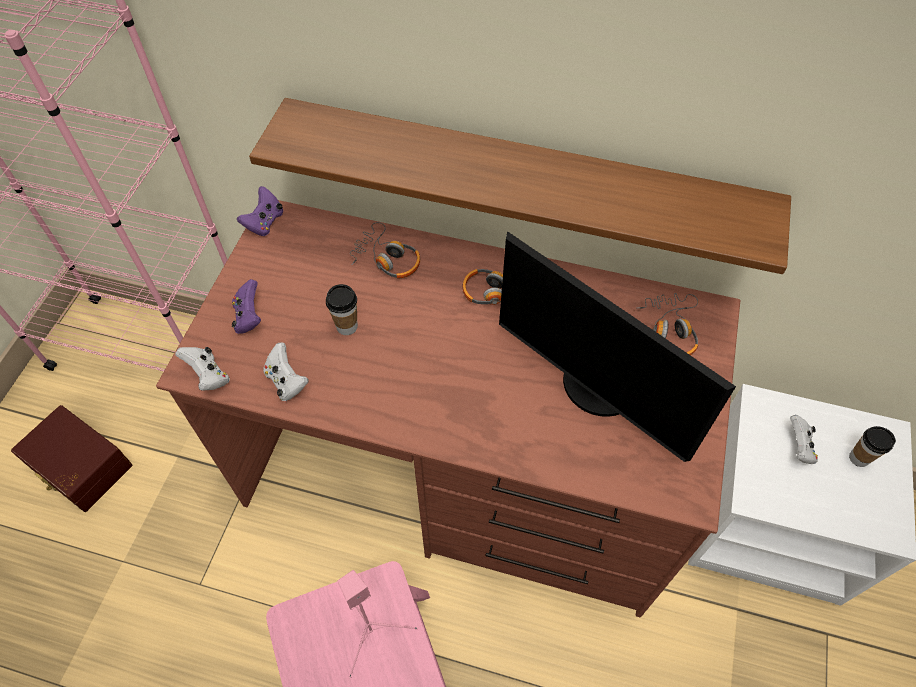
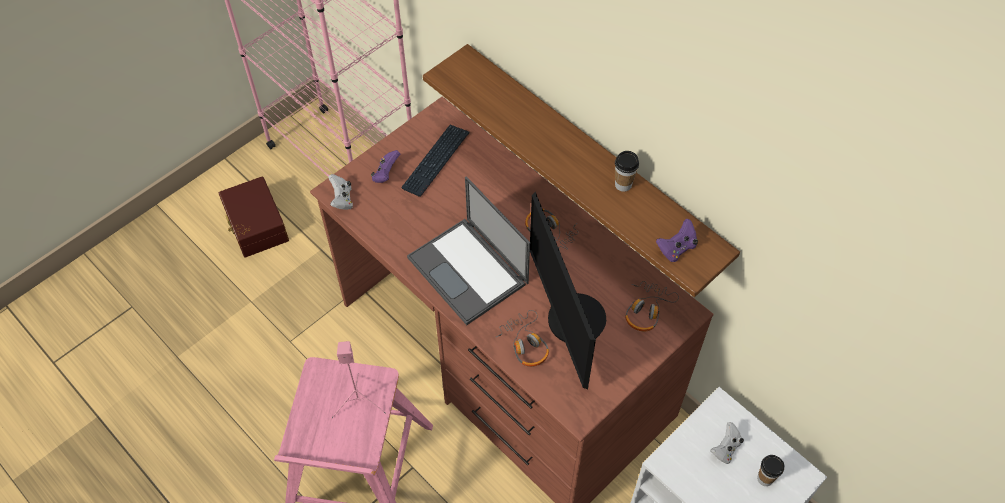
camera: 30 degrees right, 0 degrees up
(264, 222) = (432, 115): purple game controller -> purple game controller (676, 248)
(287, 382) = (384, 225): white game controller -> none
(304, 273) = (436, 161): none -> keyboard
(347, 326) = (440, 208): cup -> cup (623, 185)
(387, 259) = (494, 175): headphones -> headphones (525, 343)
(434, 387) = (469, 271): none -> laptop

